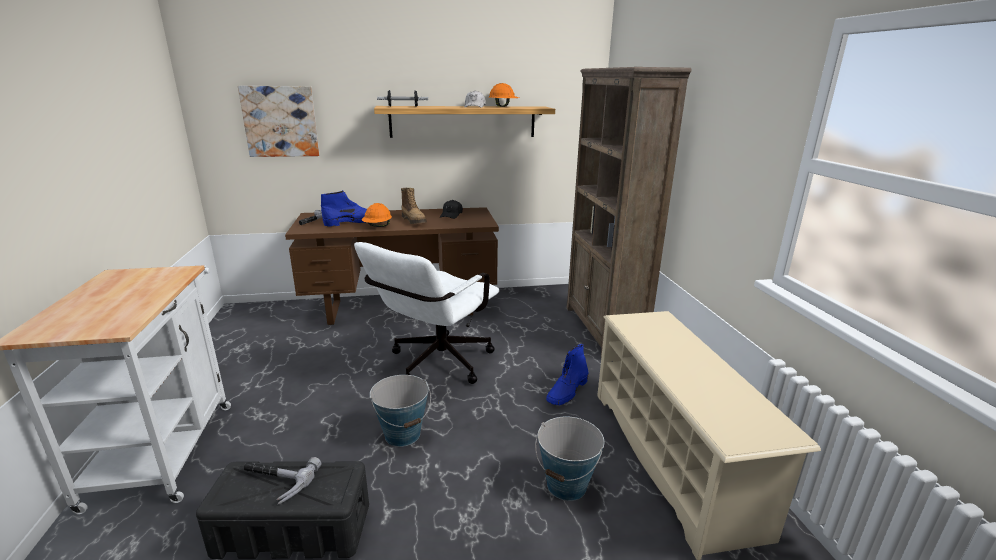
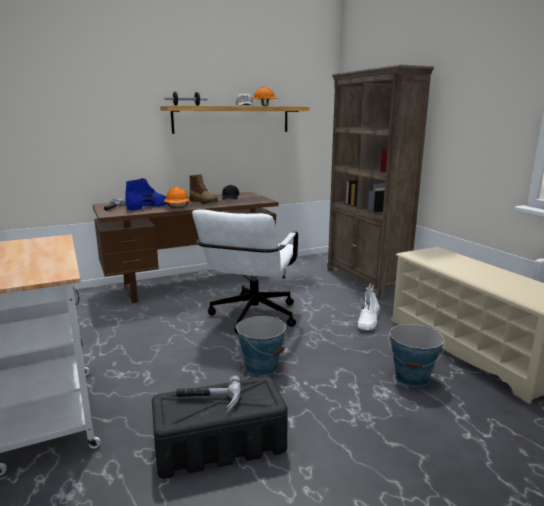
camera: 15 degrees left, 5 degrees down
(280, 121) = (74, 120): picture -> none
(567, 391) = (368, 321): blue boot -> white boot

